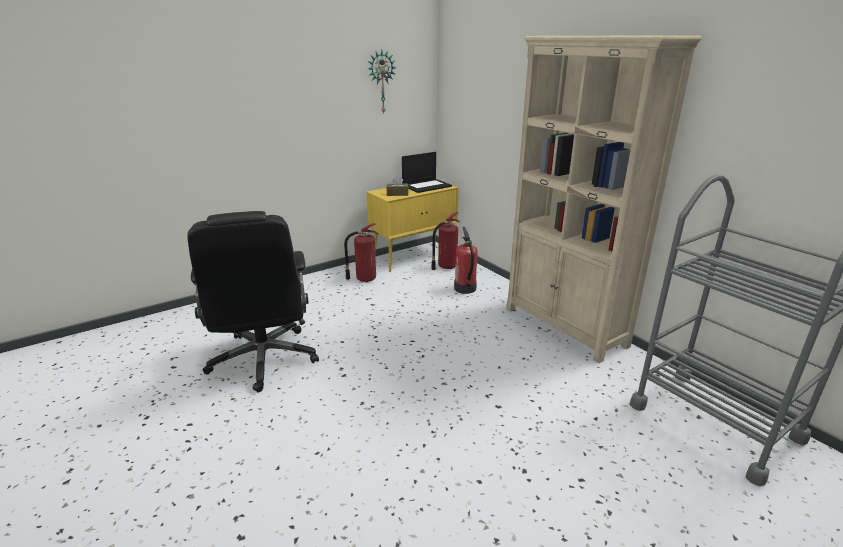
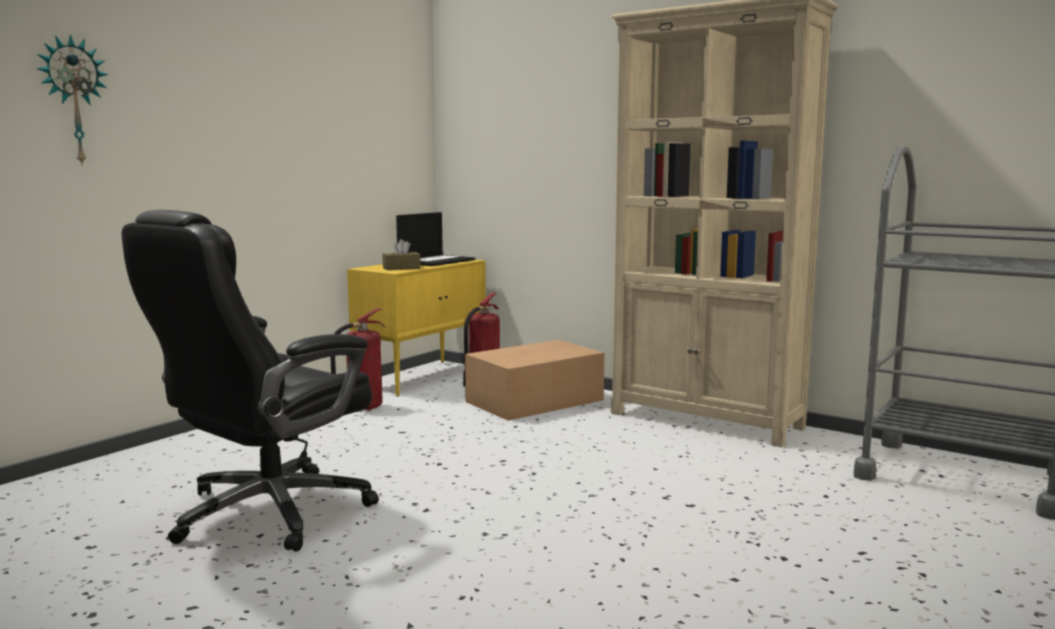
camera: 20 degrees left, 15 degrees down
(264, 360) = (267, 513): black office chair -> black office chair turned 75 degrees clockwise
(381, 82) = (364, 101): wall clock -> wall clock (73, 101)
(465, 288) = (532, 401): fire extinguisher -> cardboard box

